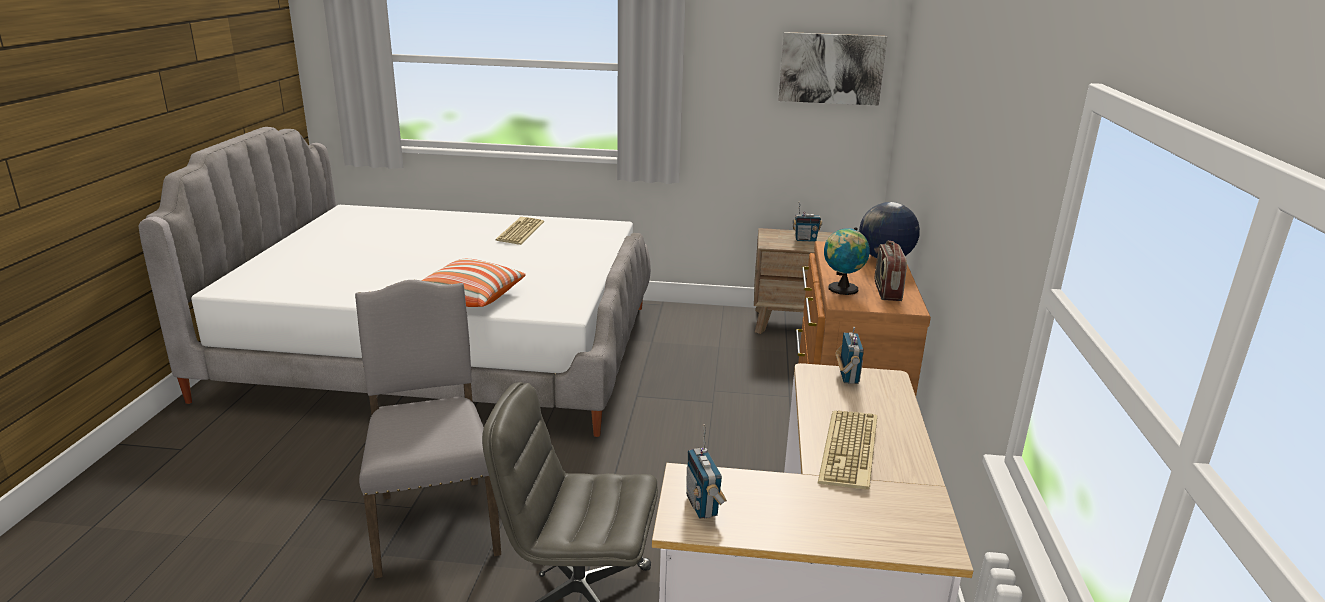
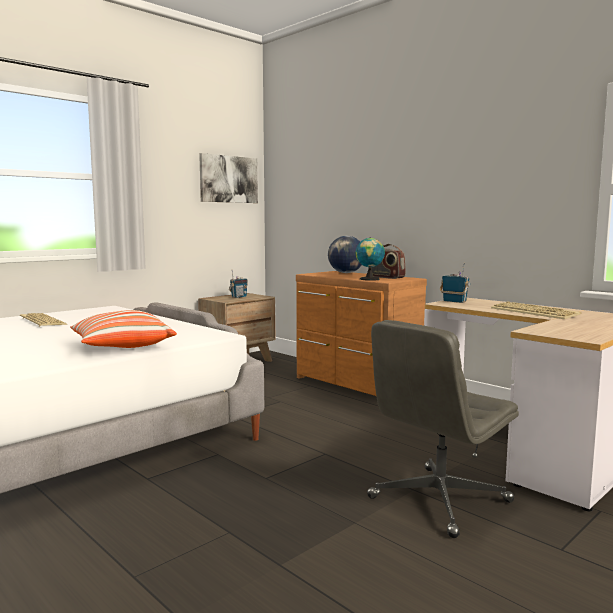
camera: 50 degrees left, 15 degrees down
(434, 522) = (267, 527): grey chair -> none
(703, 505) = (570, 333): radio -> none

